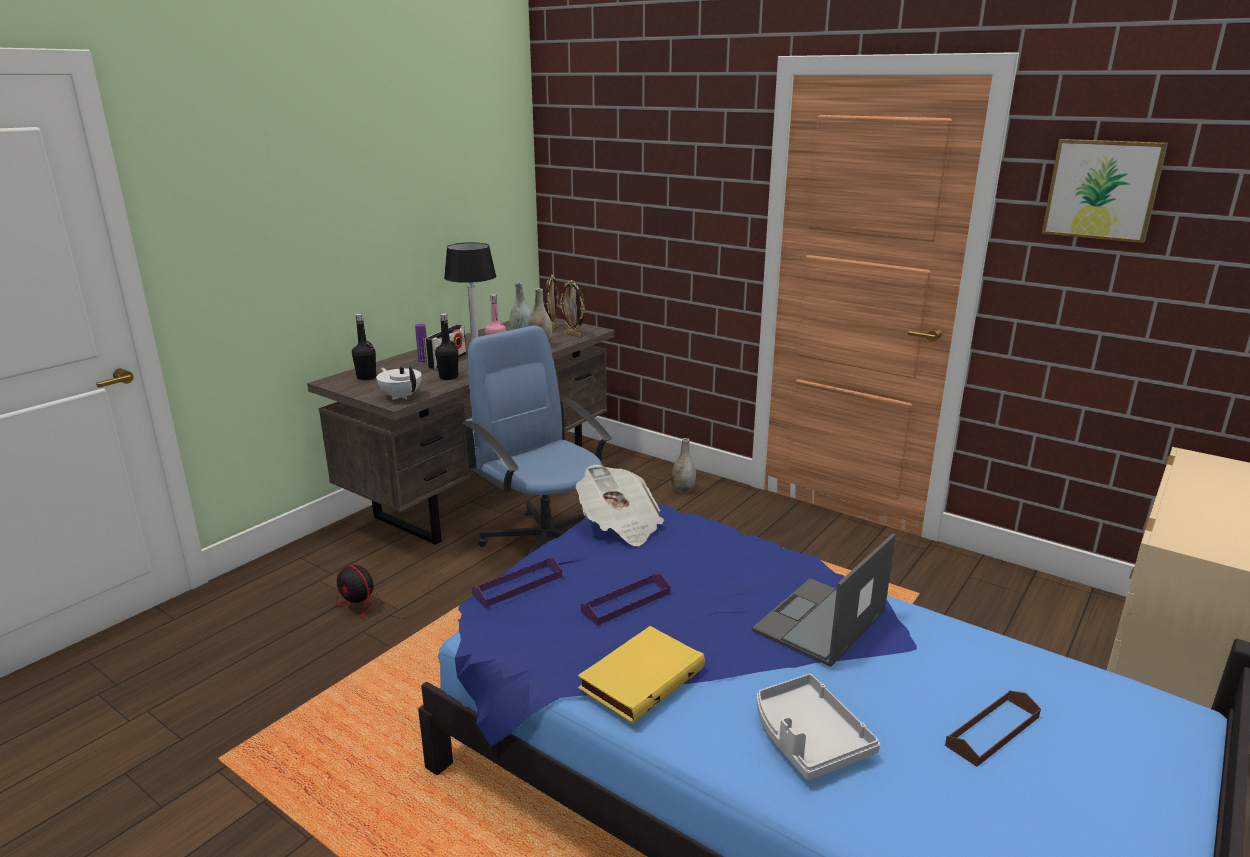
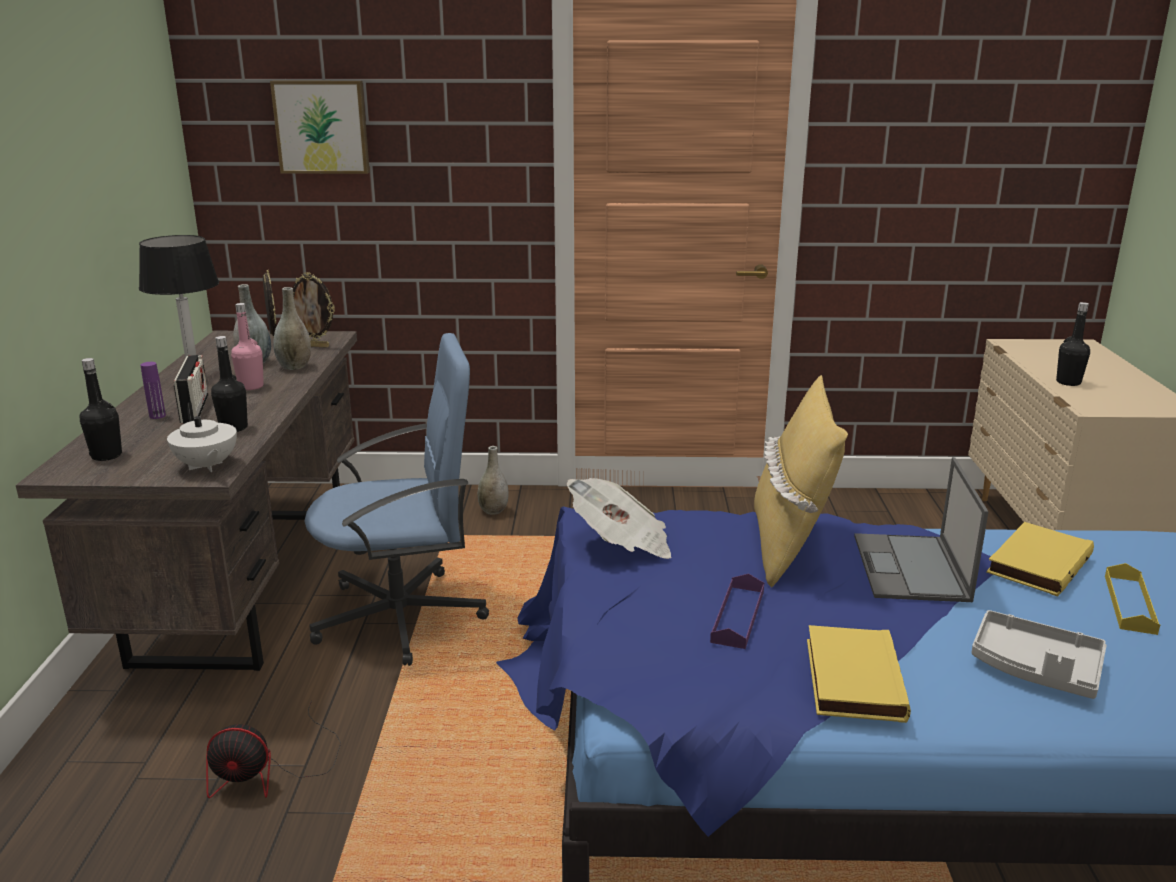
camera: 35 degrees left, 0 degrees up
(401, 396) = (206, 466): white teapot -> white teapot turned 135 degrees counterclockwise
(518, 585) = (609, 642): purple tray -> none
(546, 541) = (402, 616): blue office chair -> blue office chair turned 150 degrees clockwise
(740, 569) = (789, 546): none -> yellow pillow
(948, 662) = (1036, 563): none -> yellow book
(992, 731) = (1130, 604): brown tray -> yellow tray
(1102, 189) = (907, 105): picture -> picture (322, 127)
(1192, 509) = (1068, 382): none -> black bottle

